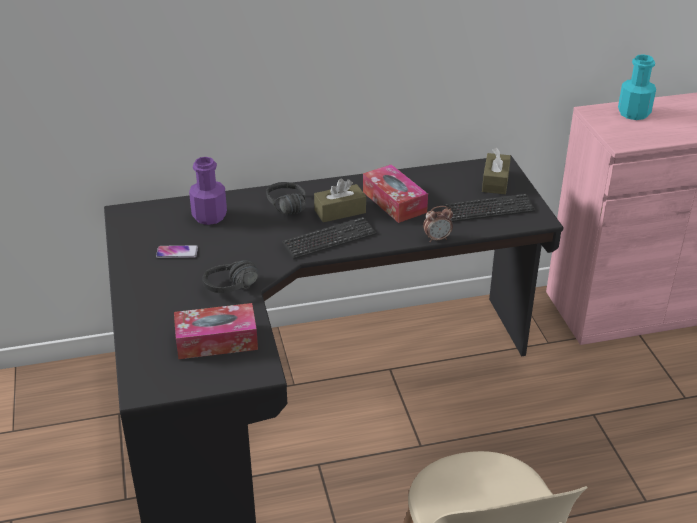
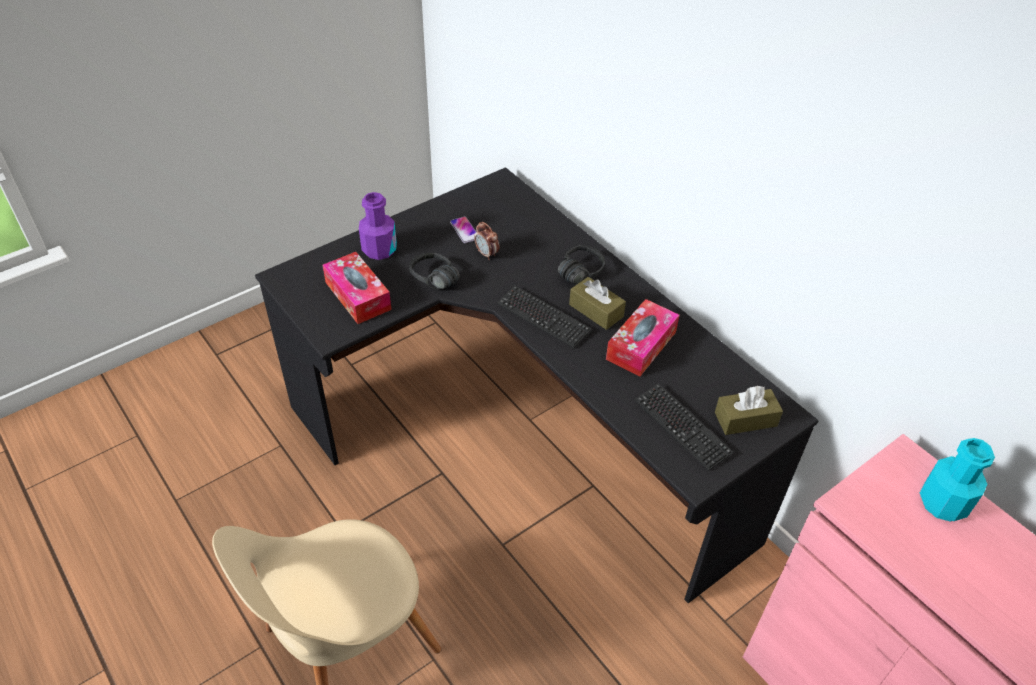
camera: 65 degrees right, 10 degrees up
(209, 216) = (530, 230): purple bottle -> purple bottle (379, 249)
(437, 238) = (597, 398): alarm clock -> alarm clock (487, 254)

